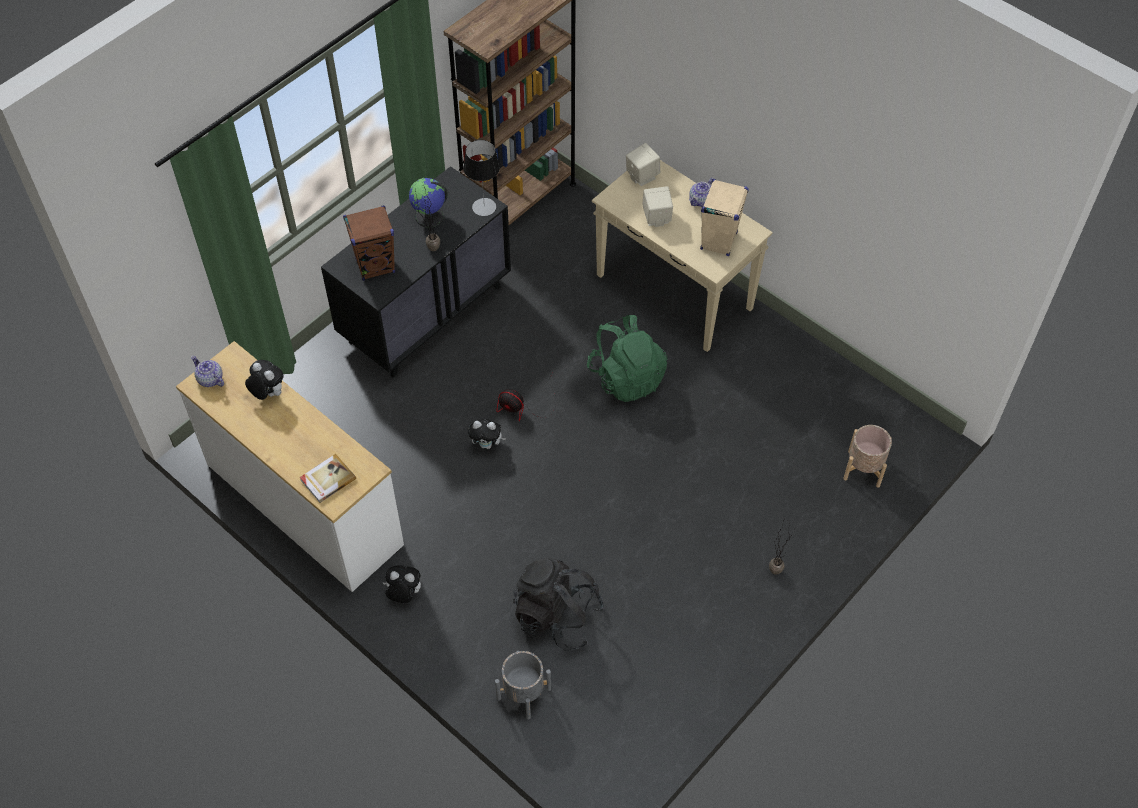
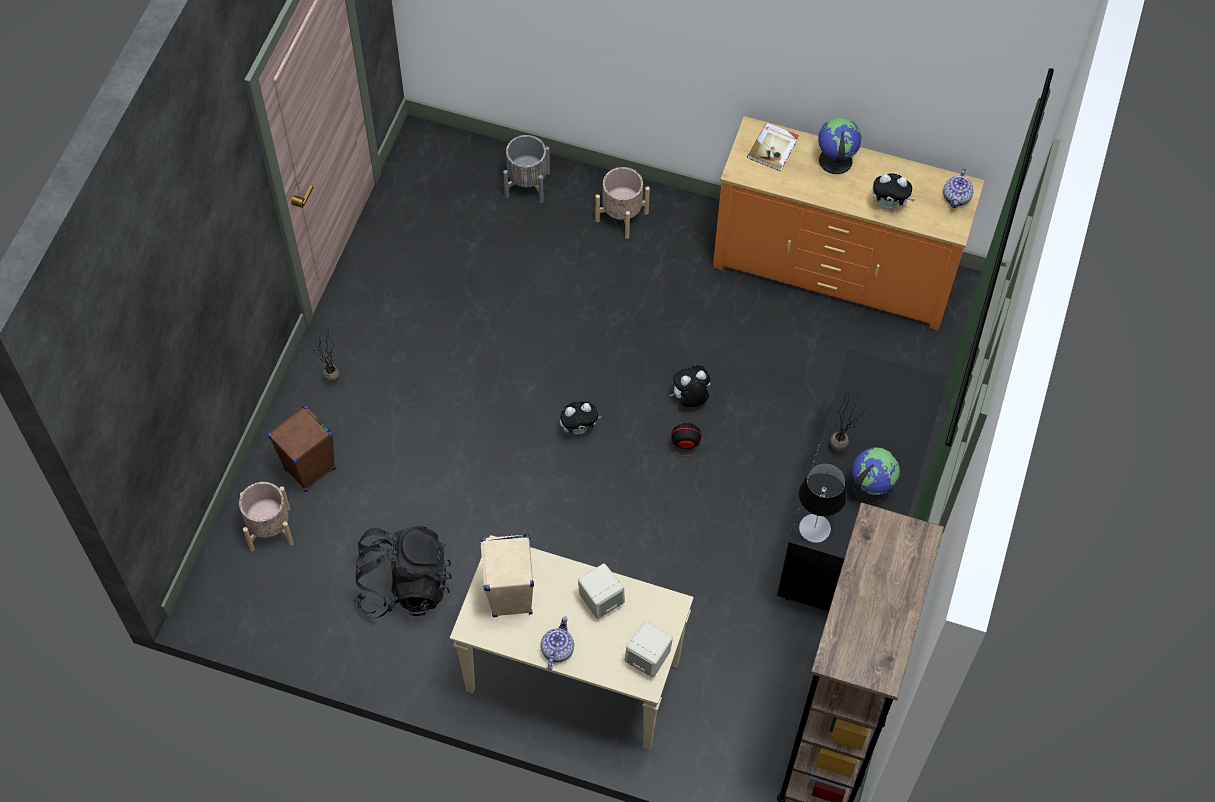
camera: 155 degrees right, 5 degrees up
(210, 379) = (956, 197): teapot -> teapot turned 90 degrees clockwise
(284, 448) = (834, 160): none -> globe
(303, 505) = (834, 268): white dresser -> orange dresser
(375, 266) = (887, 400): brown speaker -> brown speaker (309, 469)
(403, 594) = (684, 225): plush toy -> plush toy (579, 428)
(454, 625) = (621, 216): none -> beige planter
(557, 616) = (530, 259): black backpack -> black backpack (404, 585)
(626, 377) = (578, 538): green backpack -> none

